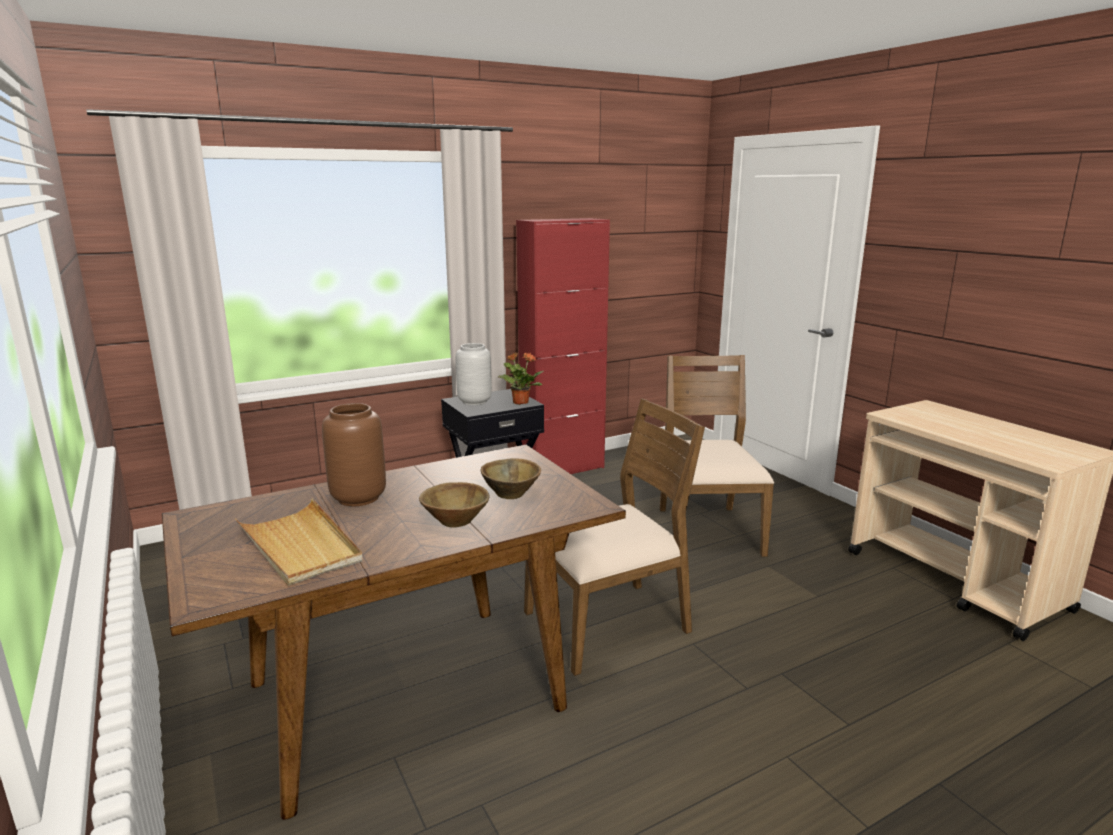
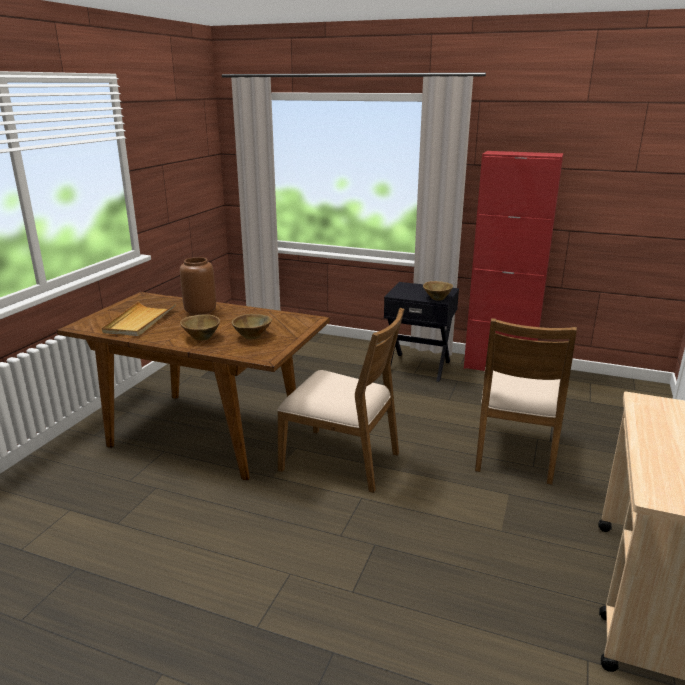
camera: 50 degrees right, 5 degrees up
(475, 402) = (411, 289): grey vase -> none
(520, 402) = (437, 298): potted plant -> brown bowl
(706, 530) = (515, 451): brown chair -> brown chair turned 150 degrees clockwise

